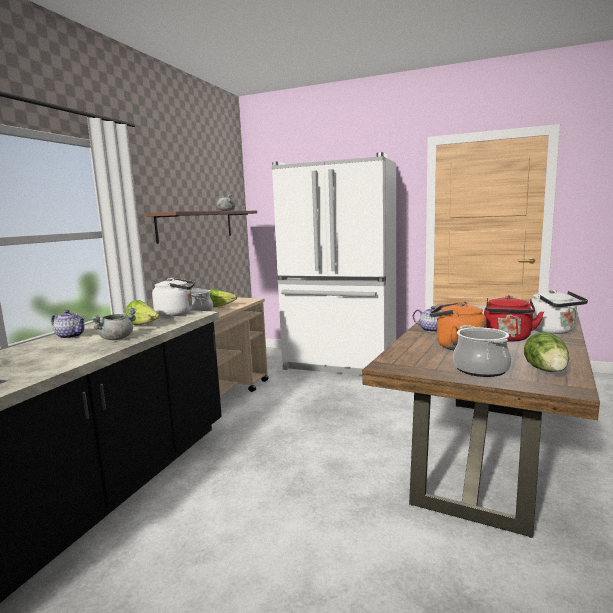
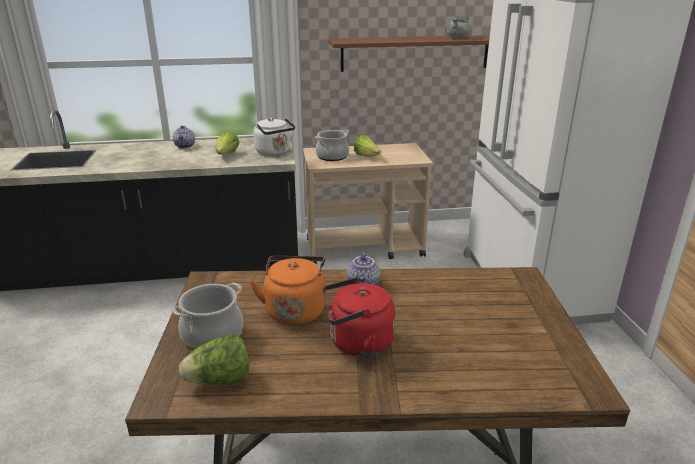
camera: 60 degrees right, 15 degrees up
(116, 338) = (183, 160): grey cooking pot -> none
(553, 331) = (431, 382): white kettle -> none

